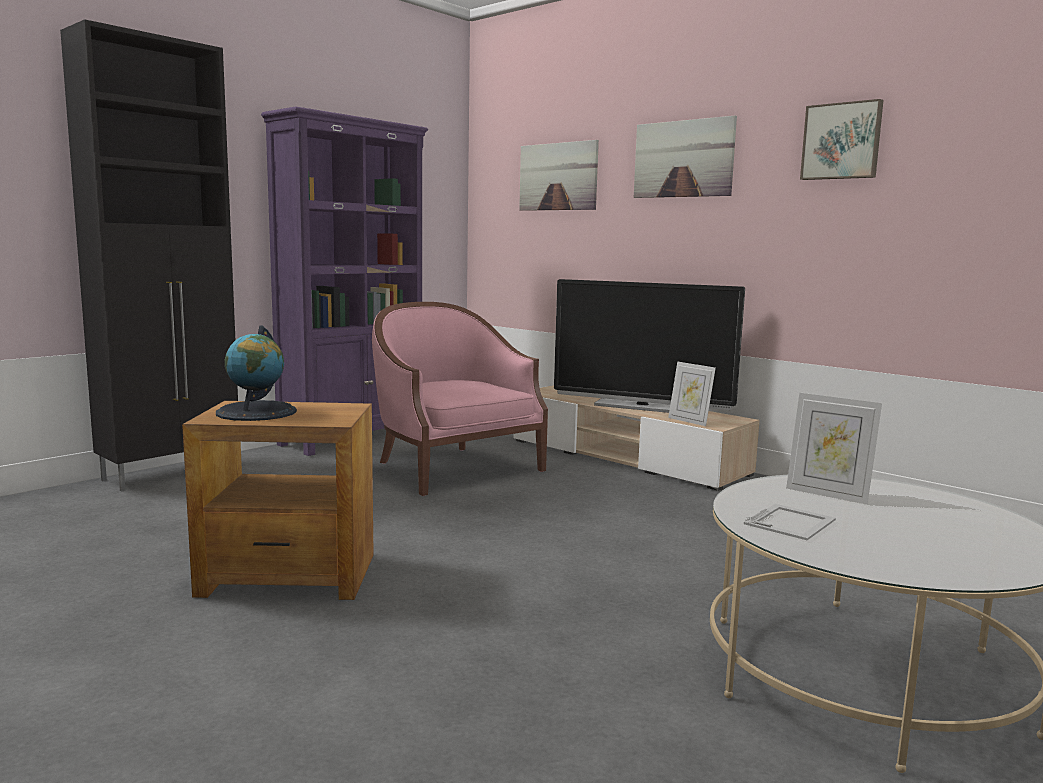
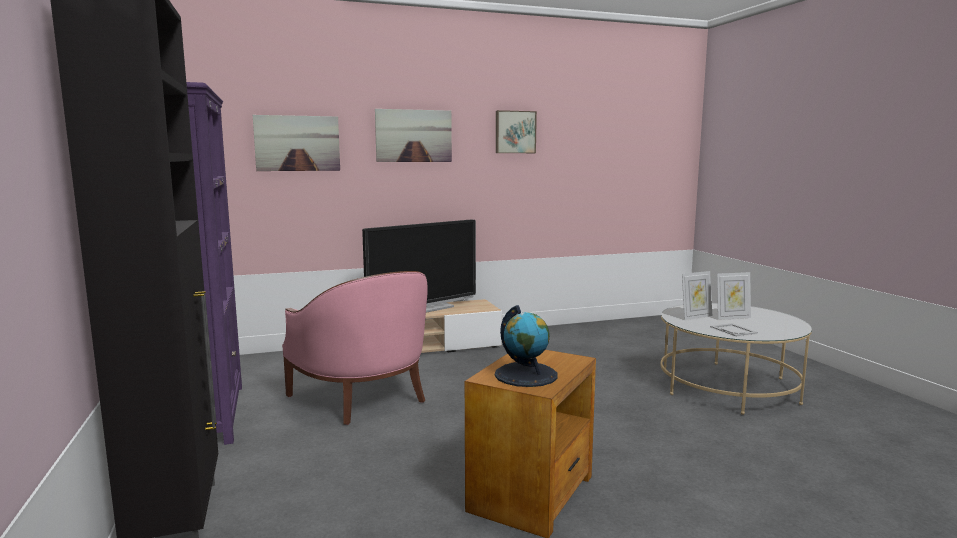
camera: 60 degrees left, 0 degrees up
(453, 468) = (362, 397): pink armchair -> pink armchair turned 120 degrees counterclockwise
(689, 421) = (471, 310): picture frame -> picture frame (732, 317)

